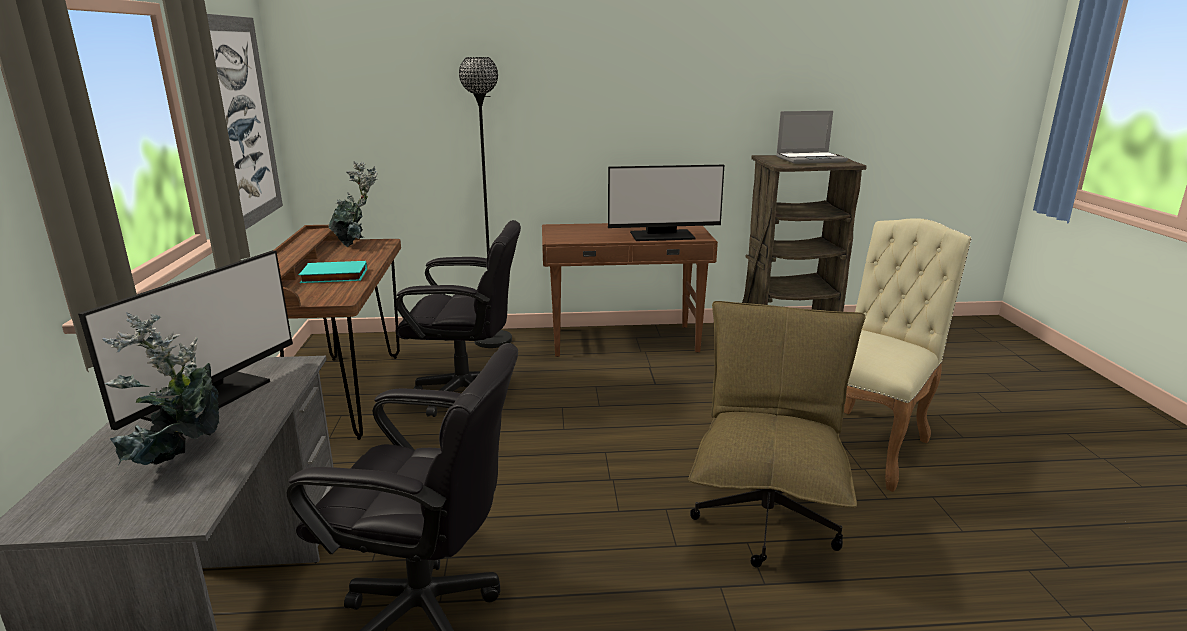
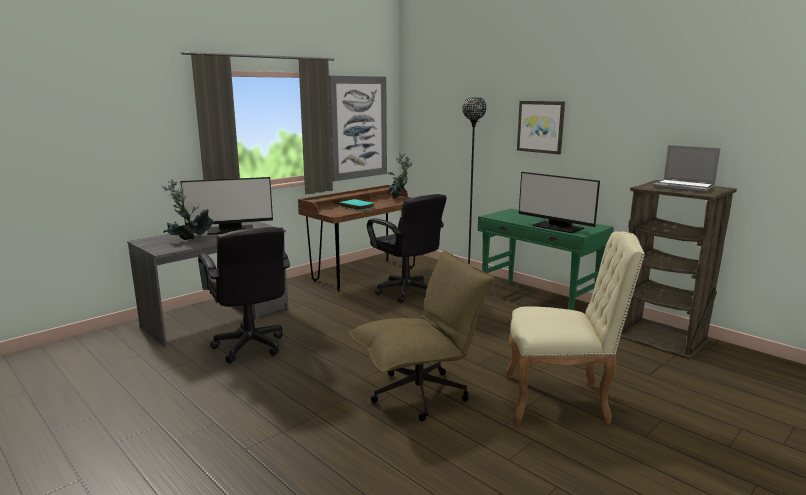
camera: 50 degrees right, 5 degrees down
(580, 99) = (540, 126): none -> picture
(625, 341) = (538, 300): brown console table -> green console table

